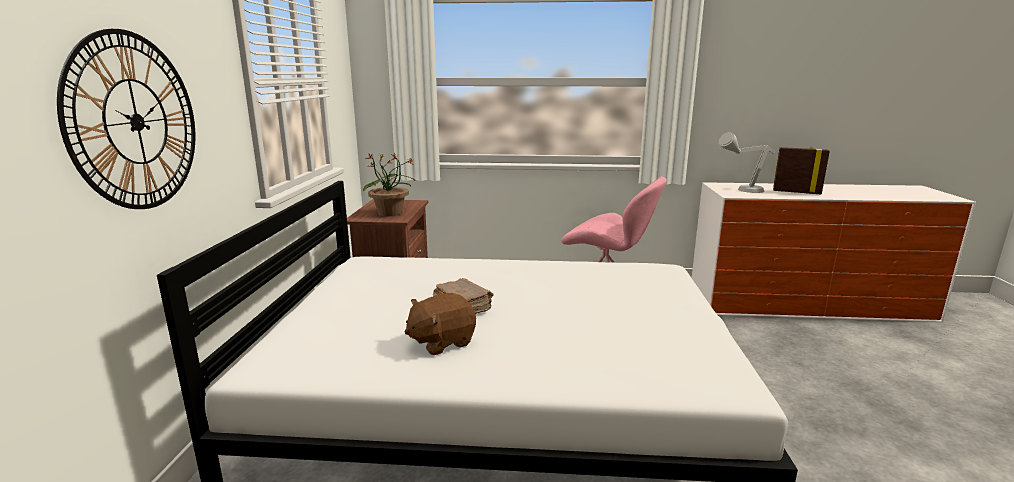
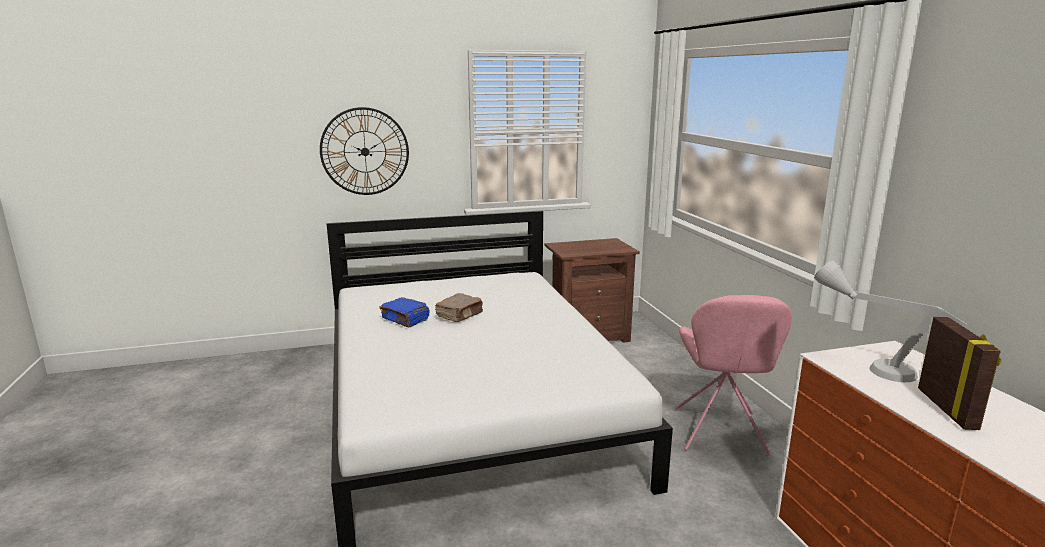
camera: 70 degrees right, 0 degrees up
(390, 213) = (580, 249): potted plant -> none
(441, 342) = (405, 319): brown plush toy -> blue book

